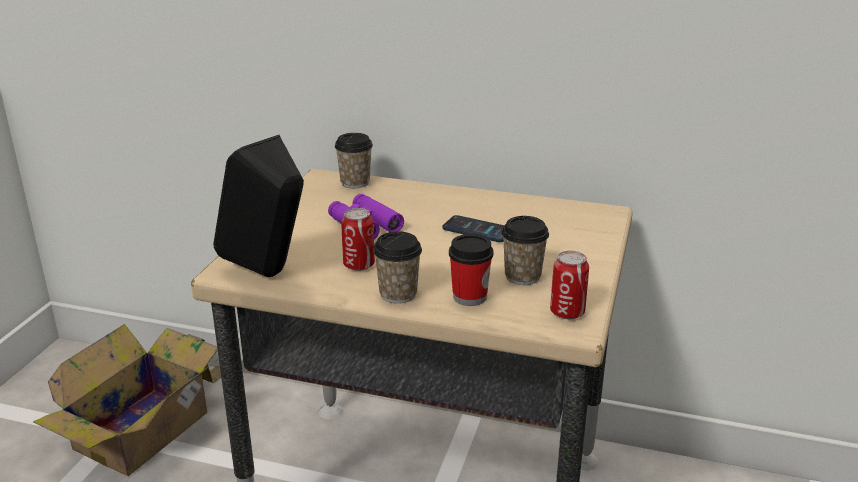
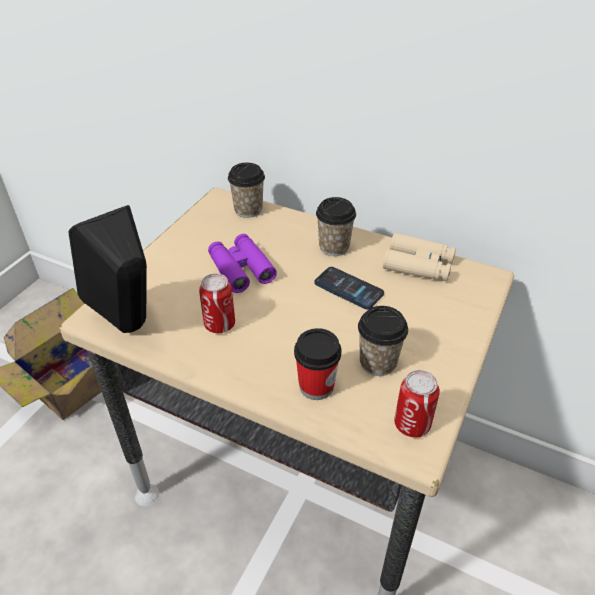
camera: 10 degrees right, 15 degrees up
(398, 294) = (246, 372): cup -> cup (334, 247)
(540, 208) = (418, 265): none -> beige binoculars

